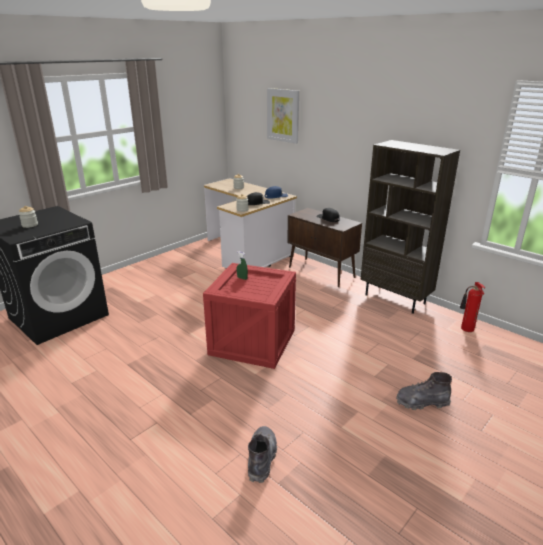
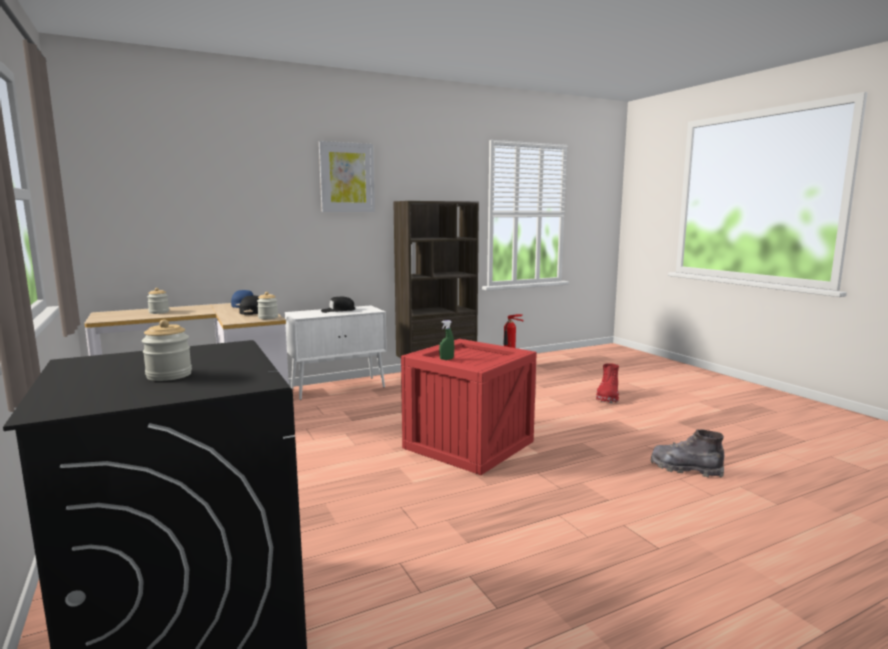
camera: 70 degrees left, 15 degrees down
(283, 115) = (217, 187): picture -> picture (347, 177)
(322, 272) = (339, 388): brown cabinet -> white cabinet
(422, 402) = (608, 397): grey boot -> red boot

